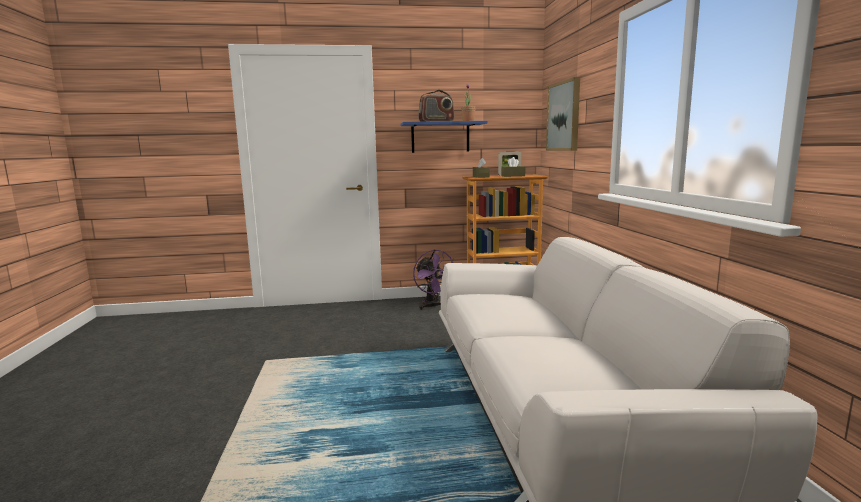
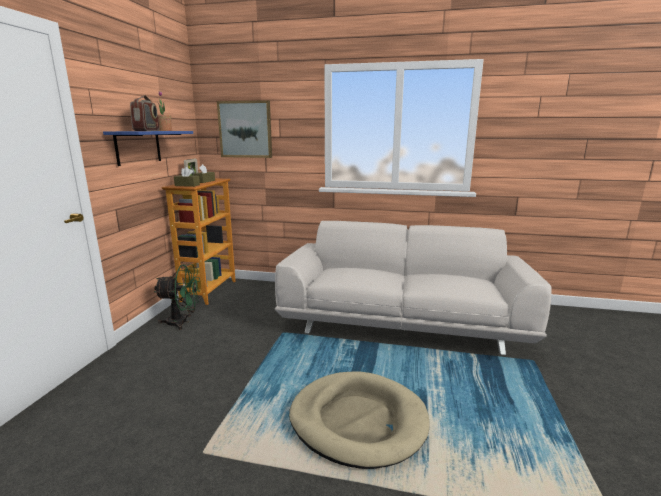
camera: 70 degrees left, 5 degrees up
(317, 415) = (358, 421): none -> beige dog bed
(433, 306) = (182, 322): purple fan -> green fan

